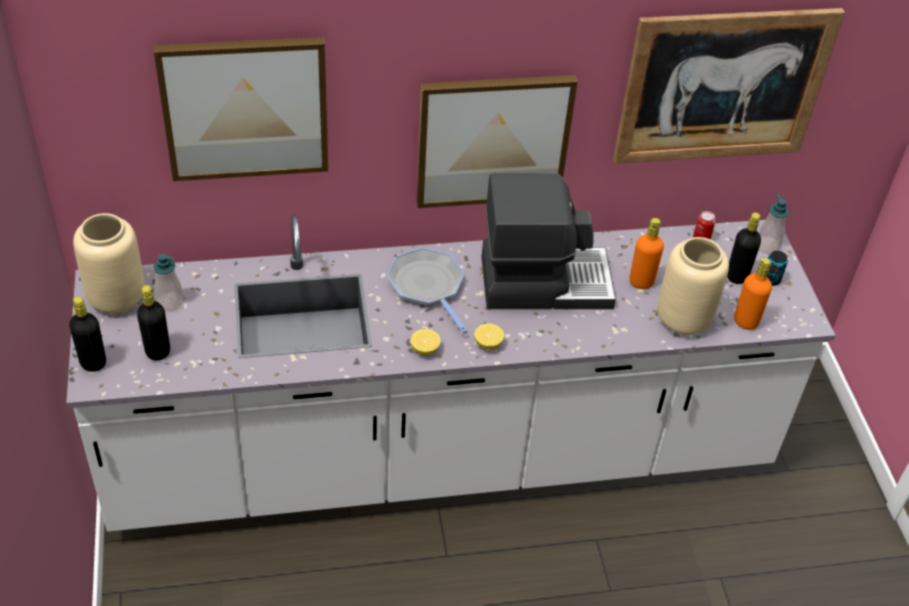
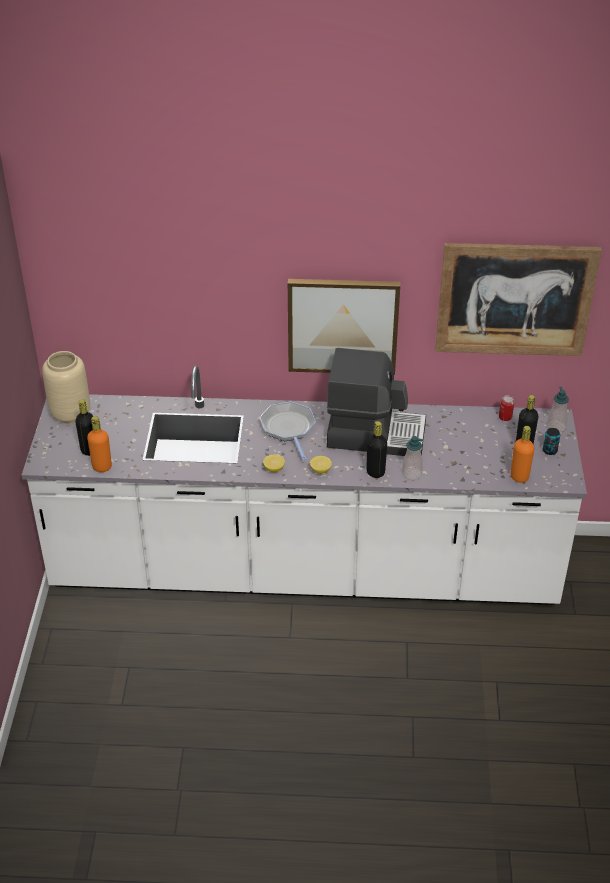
camera: 15 degrees right, 5 degrees down
(93, 362) = (45, 452): black bottle -> black bottle (375, 472)
(170, 302) = (106, 420): soap dispenser -> soap dispenser (411, 473)
(245, 107) = (165, 286): picture -> none
(641, 282) = (448, 442): orange bottle -> orange bottle (102, 467)
(683, 321) = (471, 471): beige vase -> none

